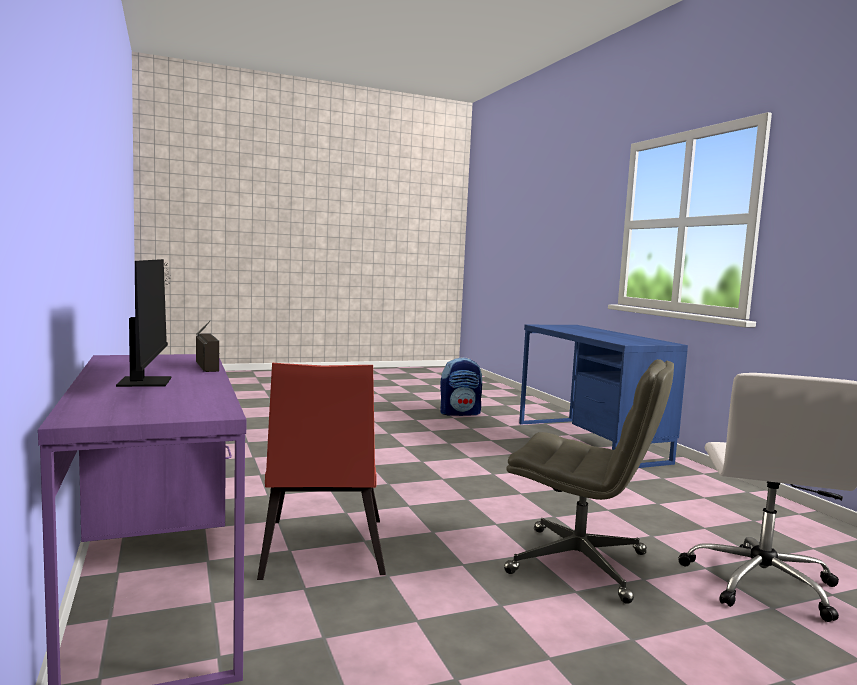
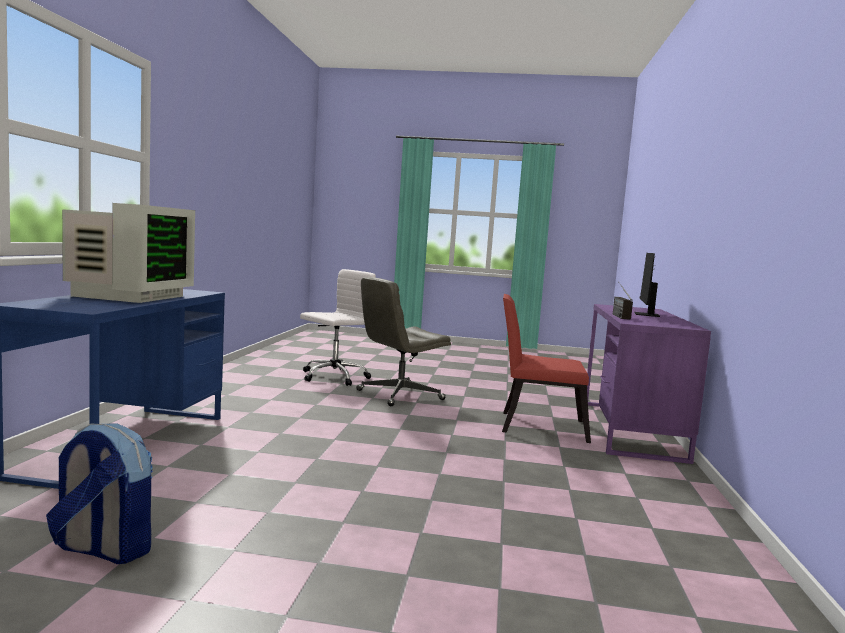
camera: 150 degrees left, 0 degrees up
(321, 552) = (536, 426): red chair -> red chair turned 105 degrees counterclockwise
(580, 563) = (399, 395): grey office chair -> grey office chair turned 90 degrees counterclockwise
(602, 334) = (128, 296): none -> monitor

